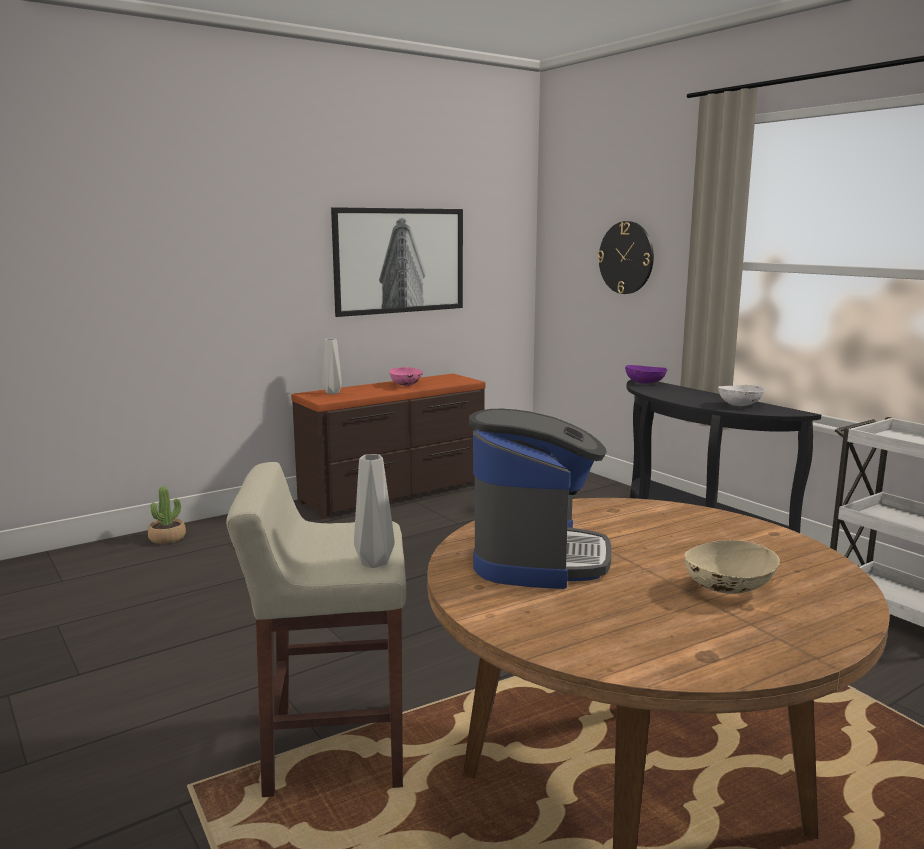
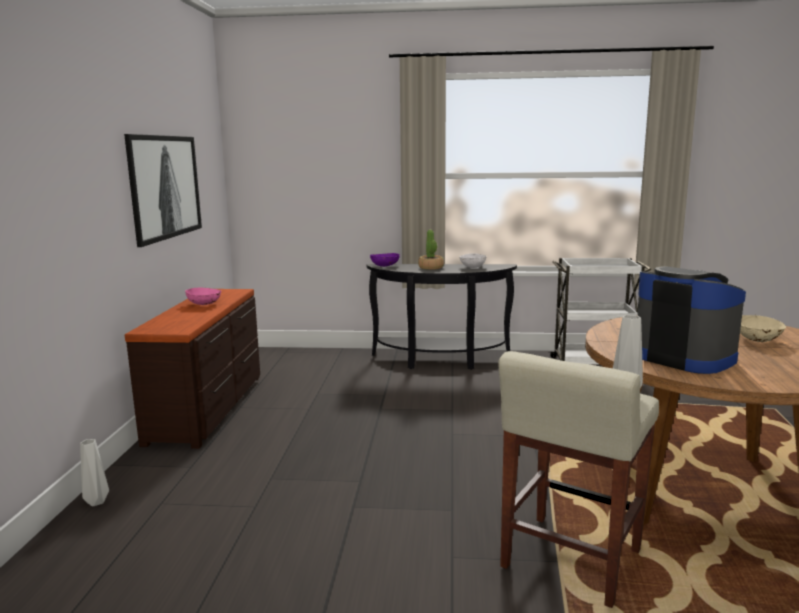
camera: 50 degrees left, 0 degrees up
(167, 538) = (81, 531): potted plant -> potted plant (431, 267)
(333, 392) = (164, 323): grey vase -> grey vase (97, 501)
(626, 257) = (331, 175): wall clock -> none

